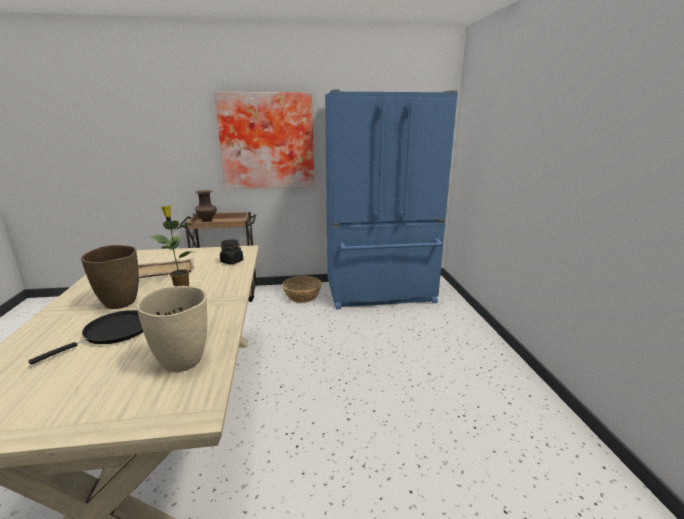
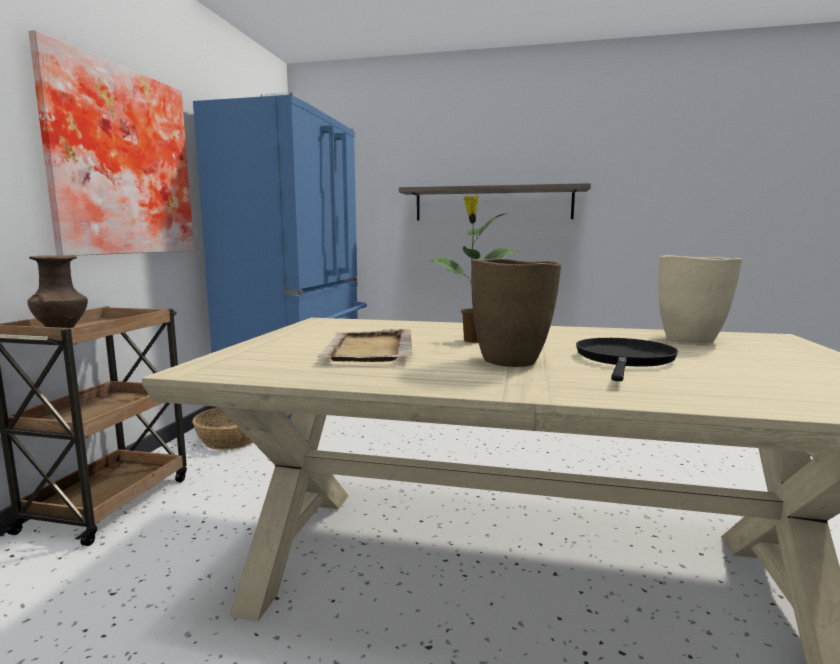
camera: 70 degrees left, 10 degrees down
(113, 333) = (624, 360): black frying pan -> black frying pan turned 60 degrees clockwise
(232, 261) = (376, 325): black jar -> none
(557, 172) = (493, 204): none -> shelf

